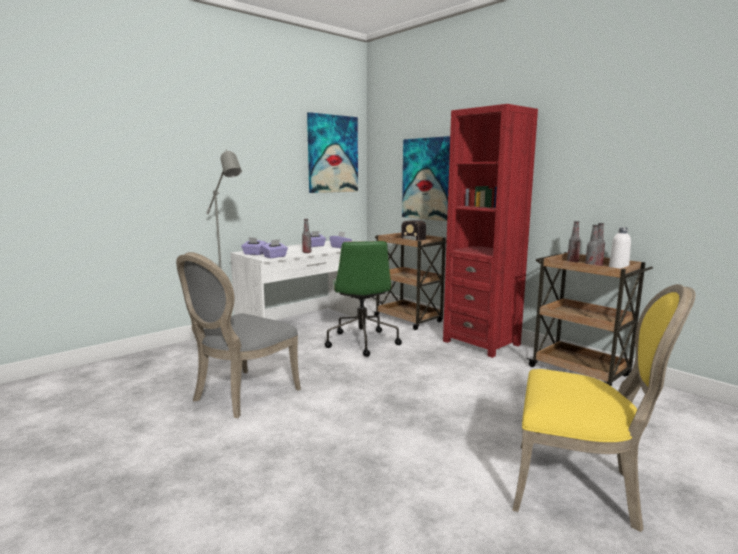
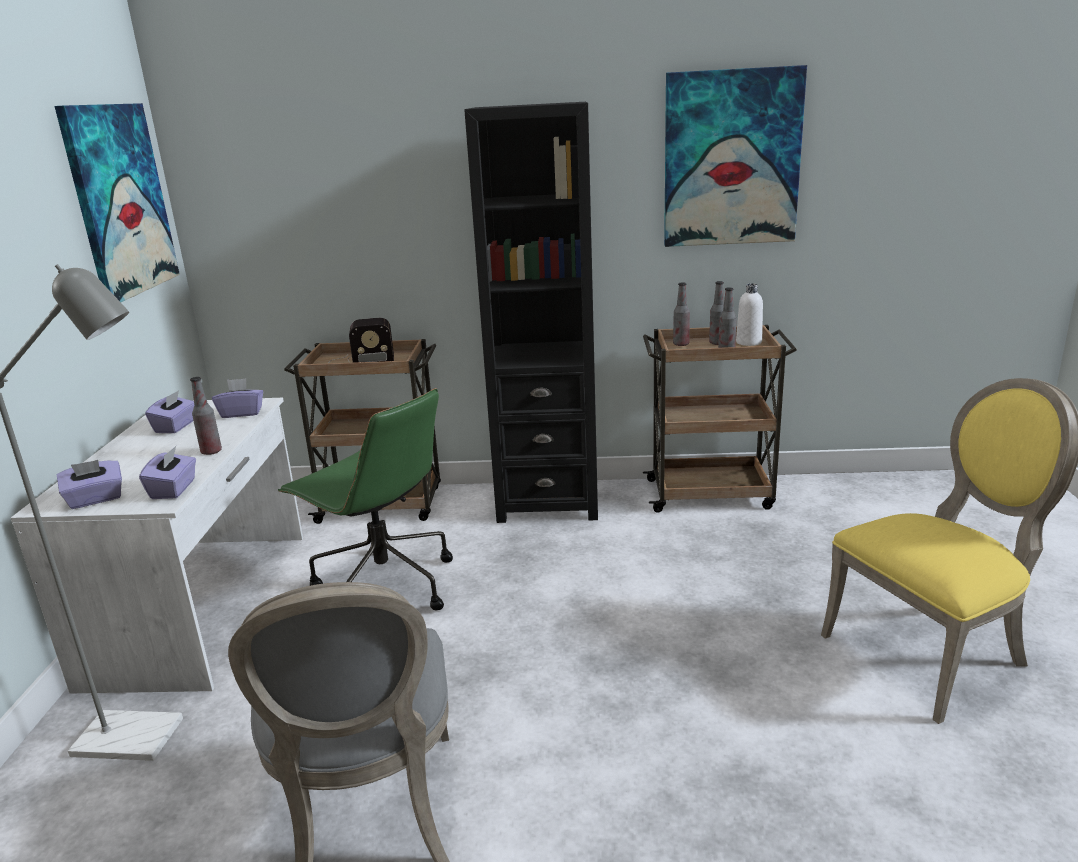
camera: 45 degrees left, 10 degrees up
(428, 179) = (359, 232): picture -> picture (731, 159)
(481, 343) = (548, 501): red bookcase -> black bookcase

